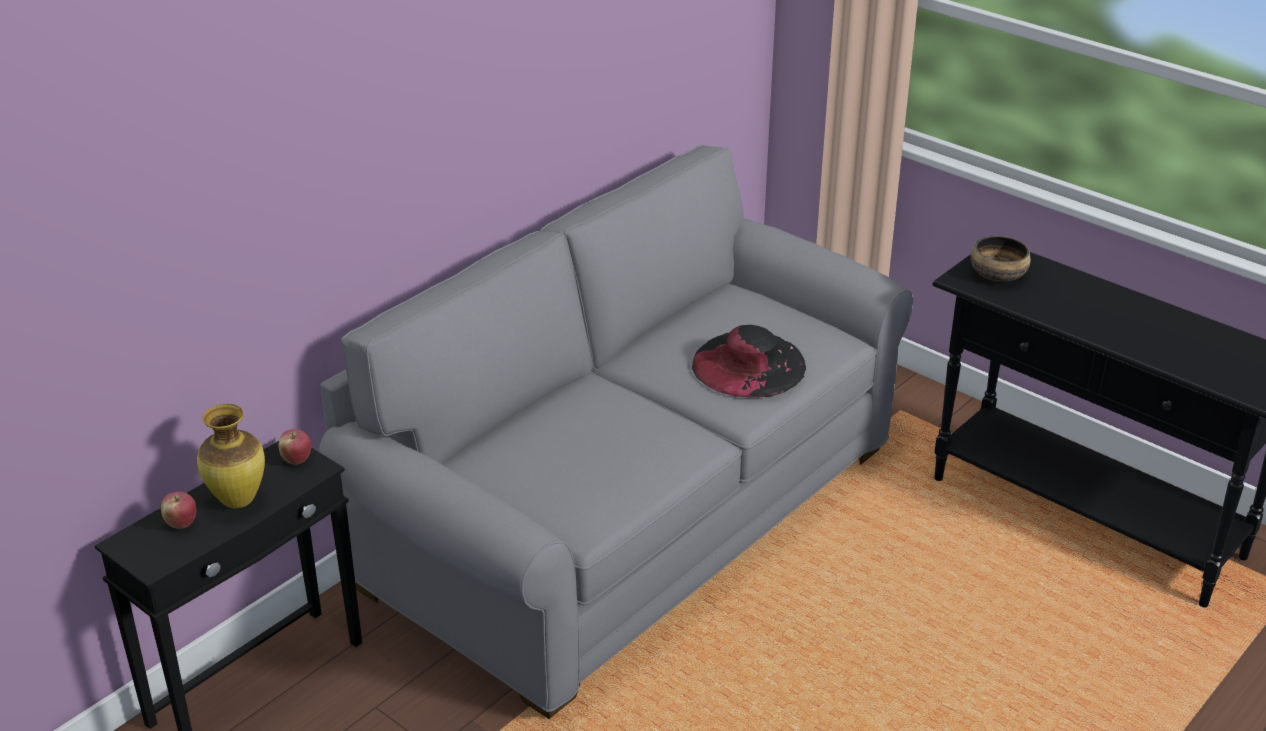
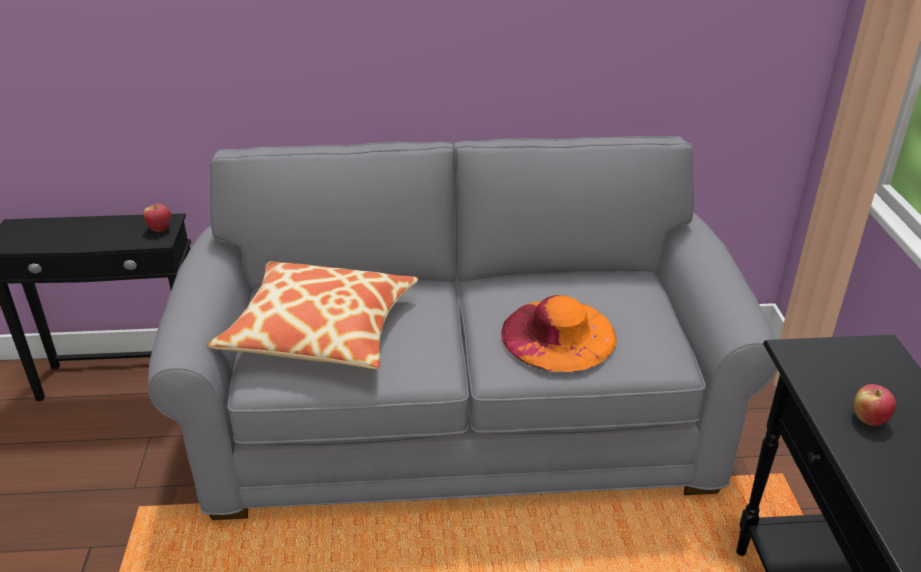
camera: 45 degrees right, 0 degrees up
(181, 523) = (52, 231): apple -> apple (869, 419)
(238, 501) = (94, 235): vase -> none
(569, 465) = (320, 330): none -> pillow
(749, 364) = (558, 335): black hat -> orange hat
(997, 274) = (844, 367): bowl -> none

